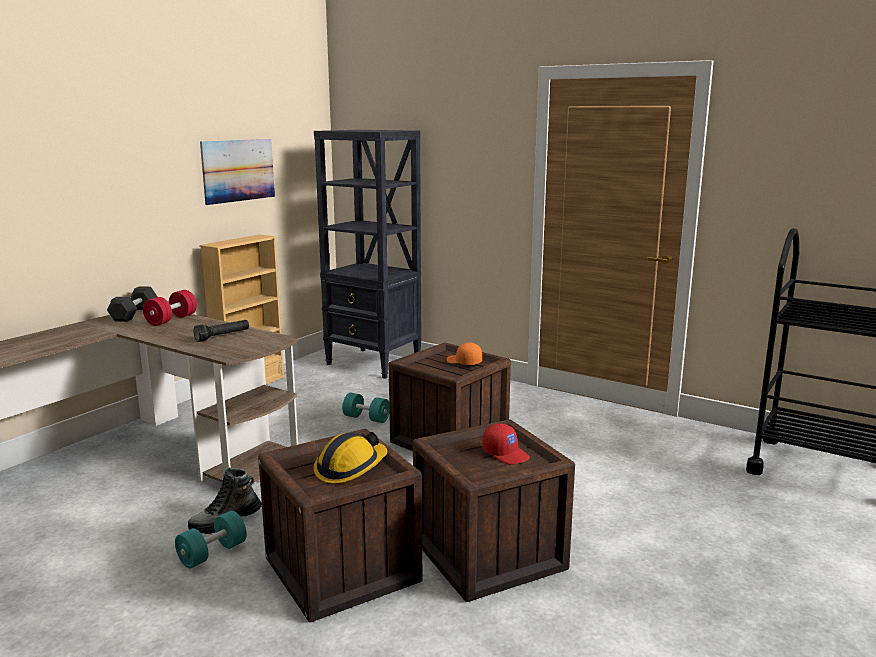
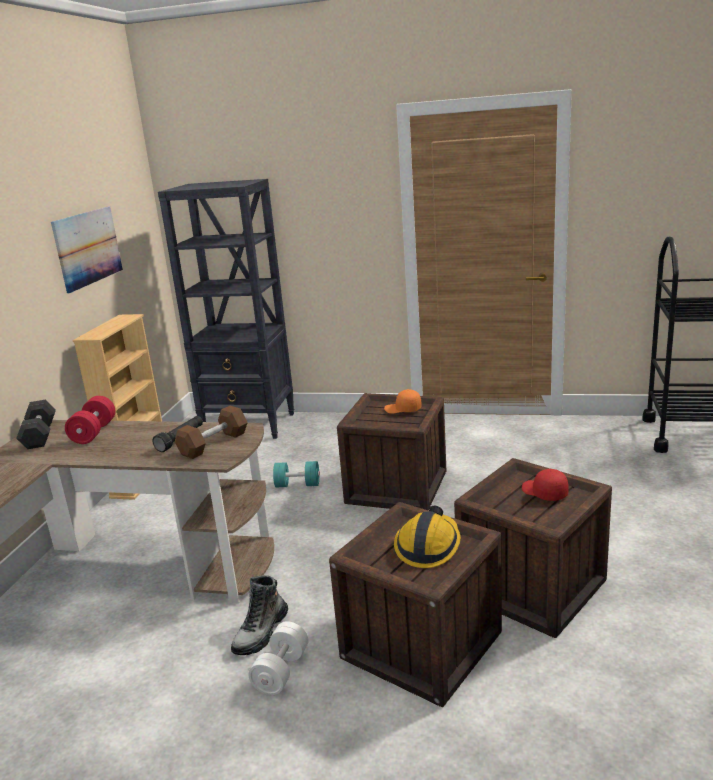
camera: 20 degrees left, 5 degrees up
(212, 553) = (281, 671): turquoise dumbbell -> white dumbbell
(241, 344) = (214, 444): none -> brown dumbbell
(506, 454) = (544, 493): red cap -> red cap turned 150 degrees counterclockwise

